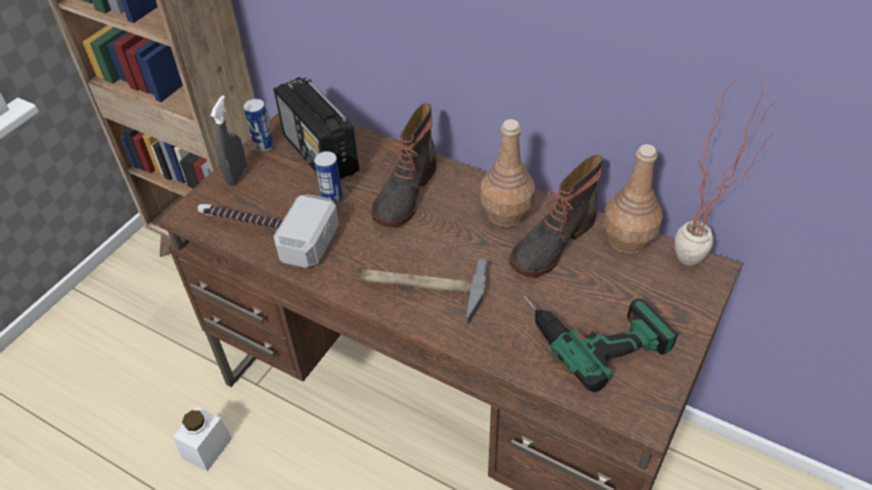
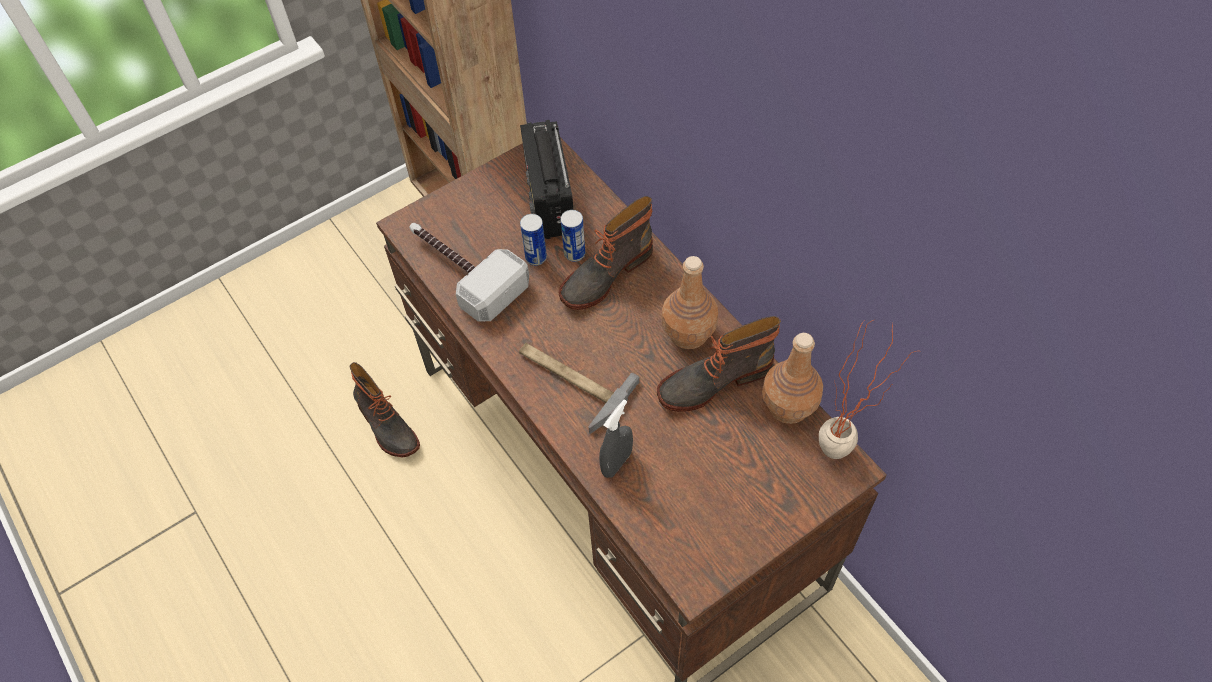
camera: 25 degrees right, 10 degrees up
(207, 448) = (386, 427): white jar -> boot
(237, 175) = (464, 197): grey spray bottle -> grey spray bottle (616, 463)
(264, 146) = (502, 173): can -> can (574, 254)
(591, 329) = (697, 483): power drill -> none

